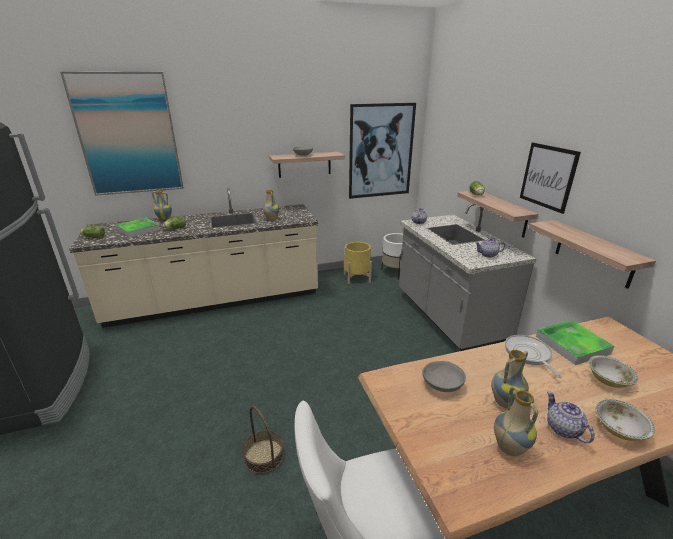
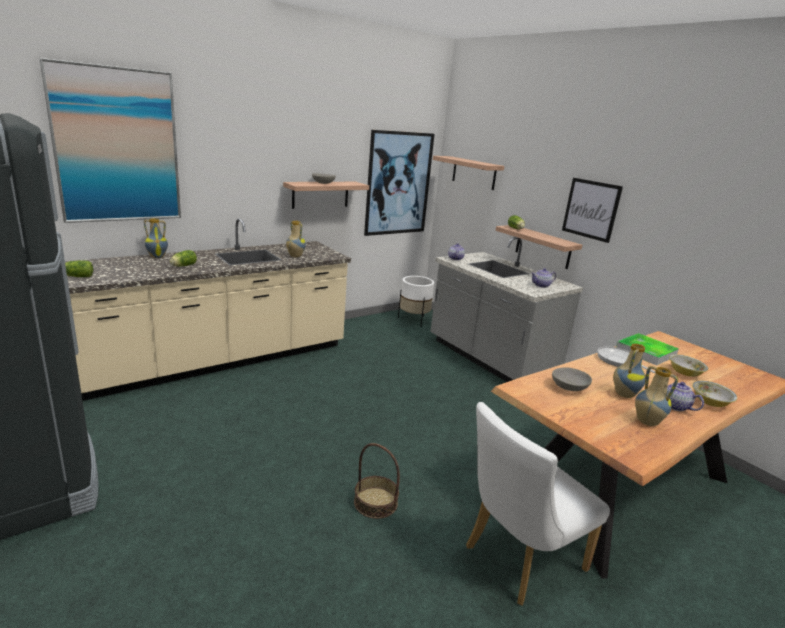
camera: 20 degrees left, 5 degrees down
(138, 230) = (132, 267): tray -> none
(357, 278) = (375, 327): yellow planter -> none
(594, 253) = (640, 276): shelf -> shelf (474, 173)

